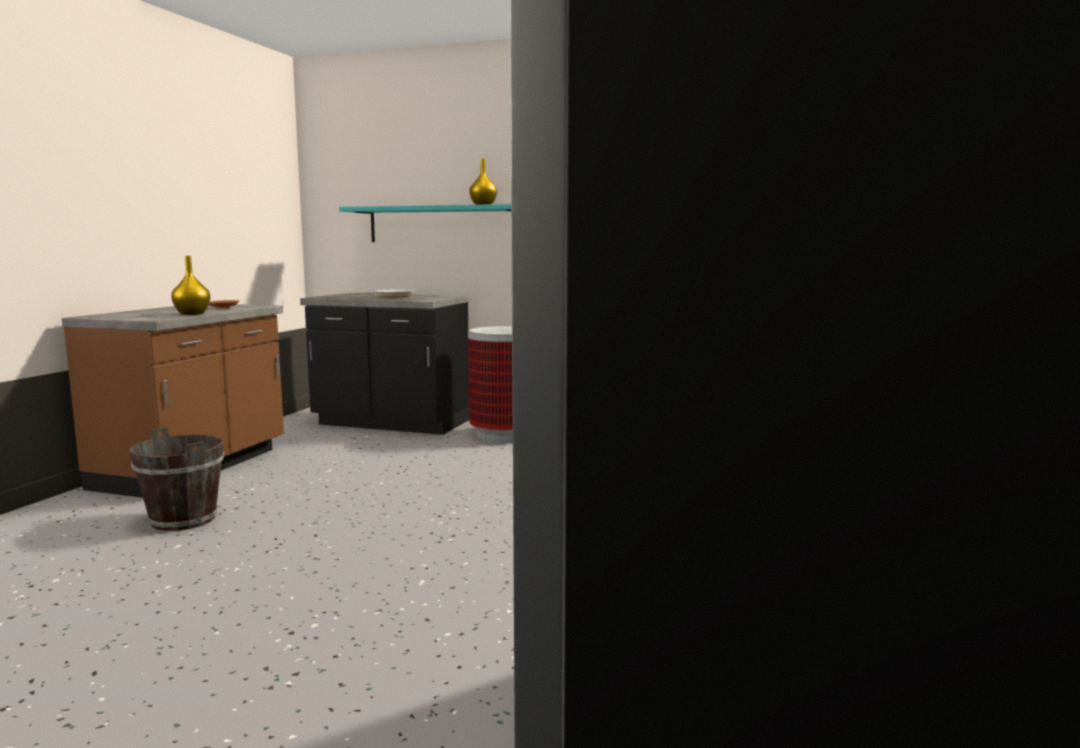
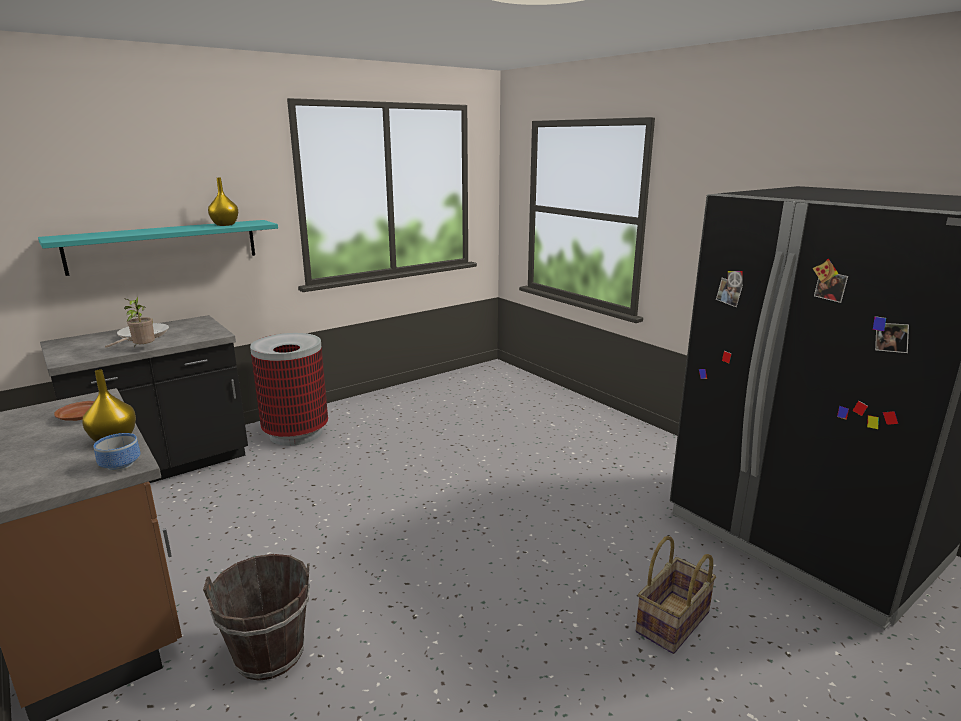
camera: 55 degrees left, 10 degrees up
(154, 318) = (121, 464): none -> bowl
(365, 299) = (144, 348): none -> potted plant
(369, 686) = (673, 623): none -> basket

